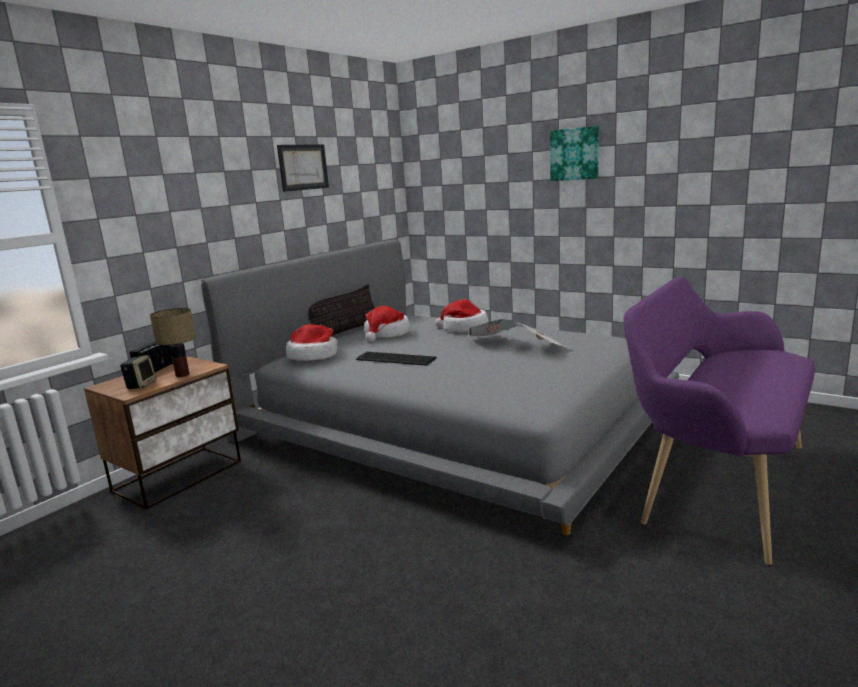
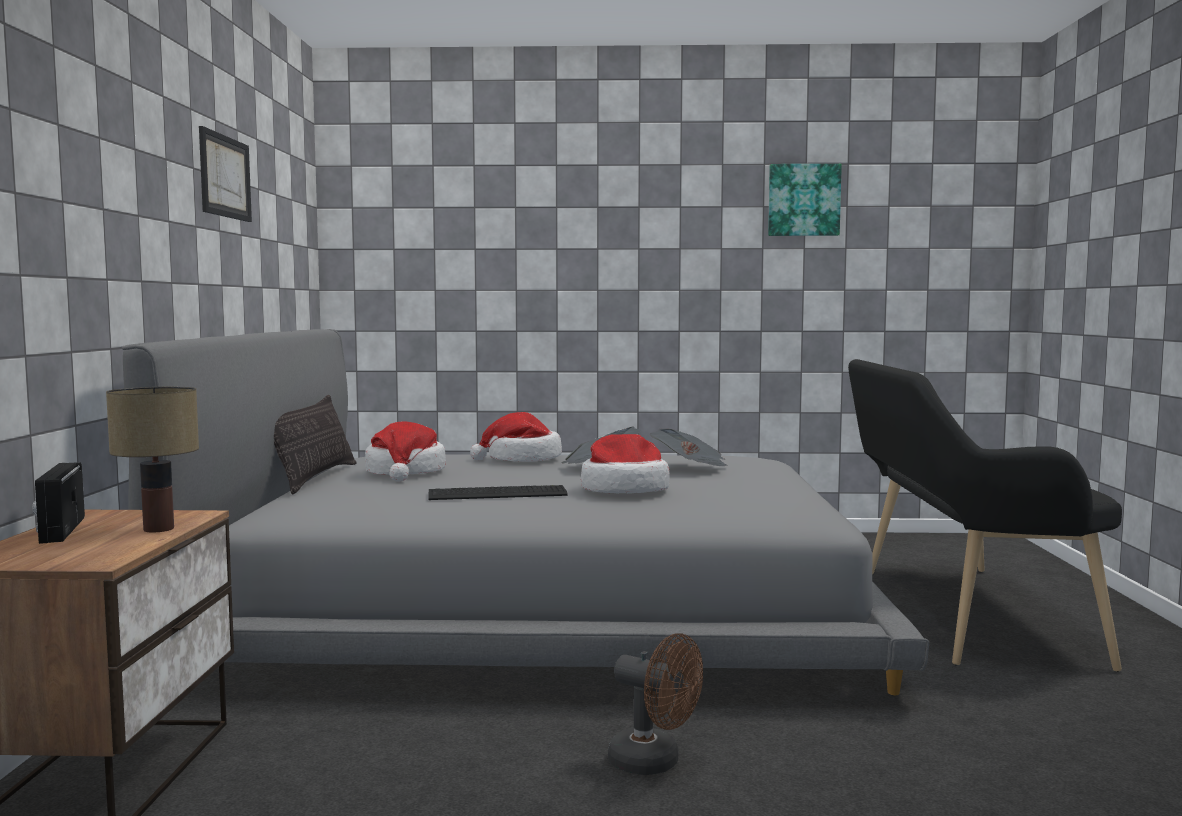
camera: 35 degrees left, 10 degrees down
(141, 385) = (91, 549): speaker -> none
(314, 356) = (330, 503): hat -> hat (624, 490)
(371, 537) = (655, 763): none -> brown fan
(575, 154) = (623, 215): picture -> picture (803, 200)
(715, 481) = (957, 613): purple bench -> black bench

